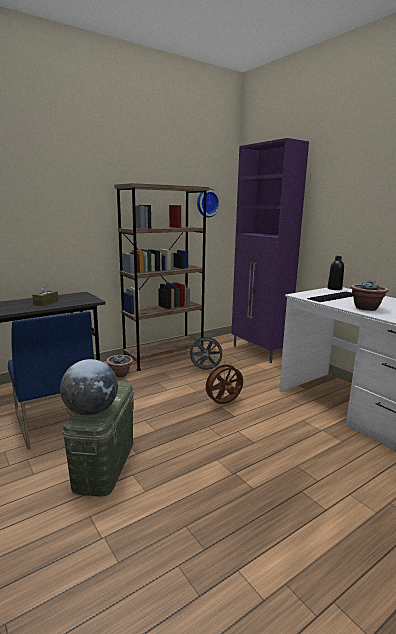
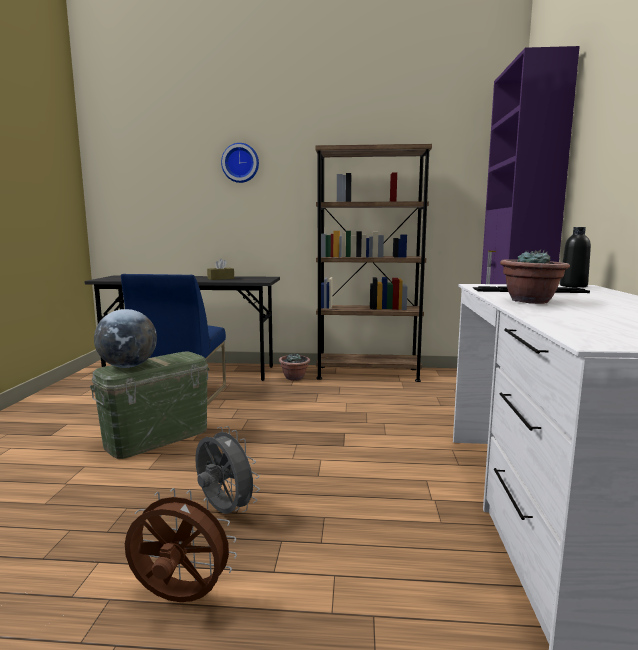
camera: 40 degrees right, 5 degrees down
(205, 370) = (392, 396): grey fan -> grey fan (224, 511)
(207, 203) = (460, 171): wall clock -> wall clock (240, 163)
(223, 404) = (352, 431): brown fan -> brown fan (179, 599)

